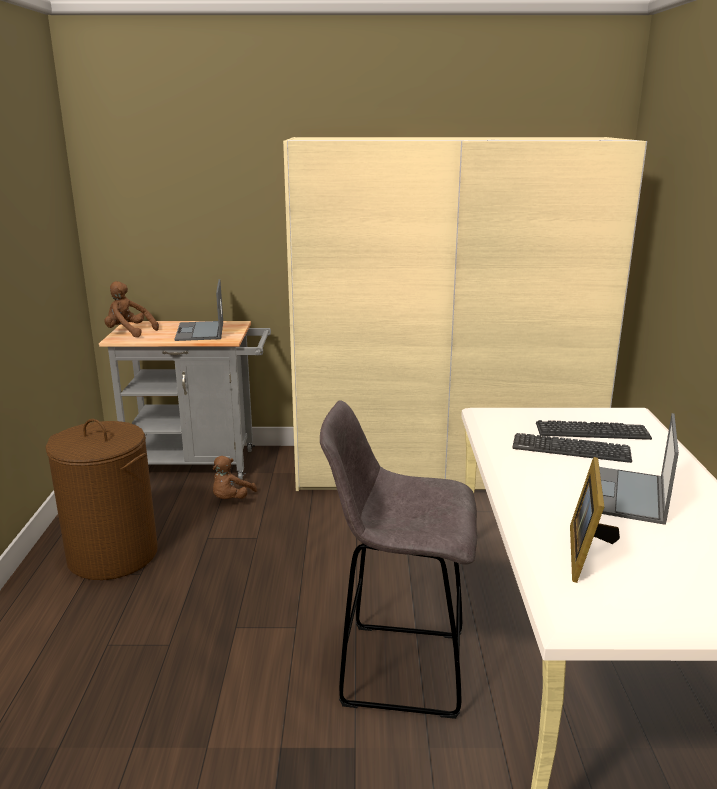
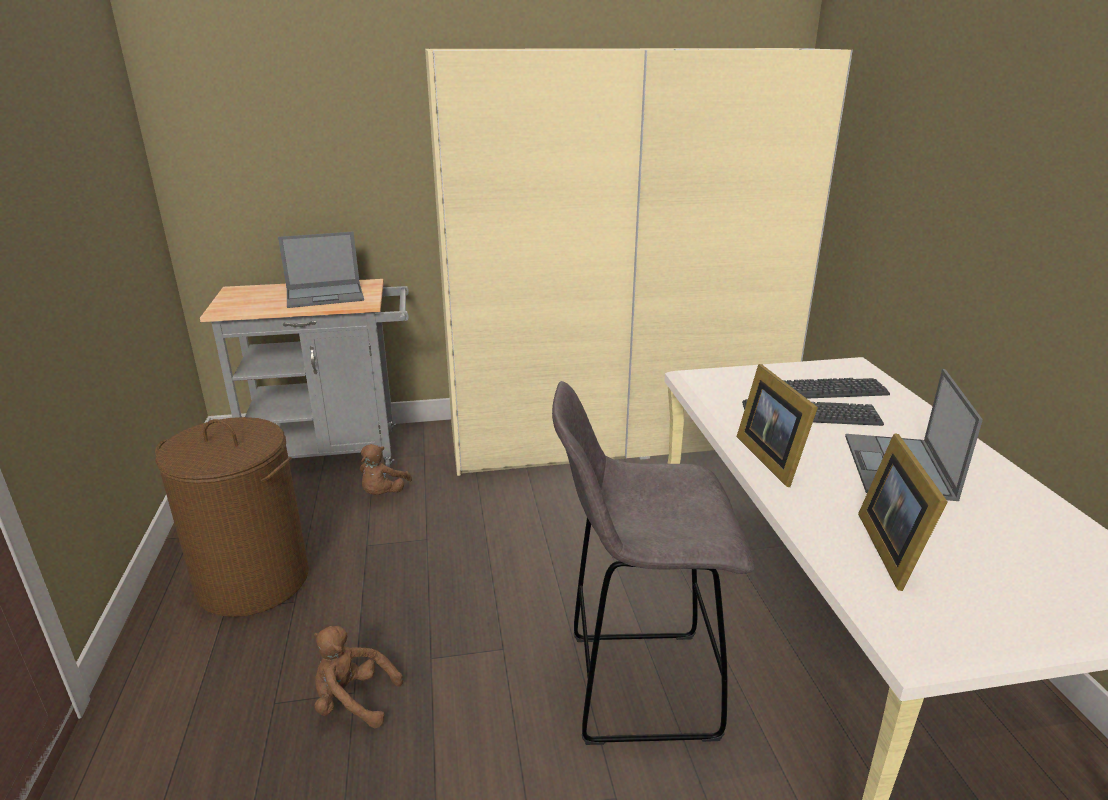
camera: 10 degrees left, 5 degrees up
(128, 332) = (234, 301): brown plush toy -> brown plush toy (353, 701)
(200, 331) = (326, 295): laptop -> laptop turned 90 degrees counterclockwise
(518, 478) = (771, 457): none -> picture frame

